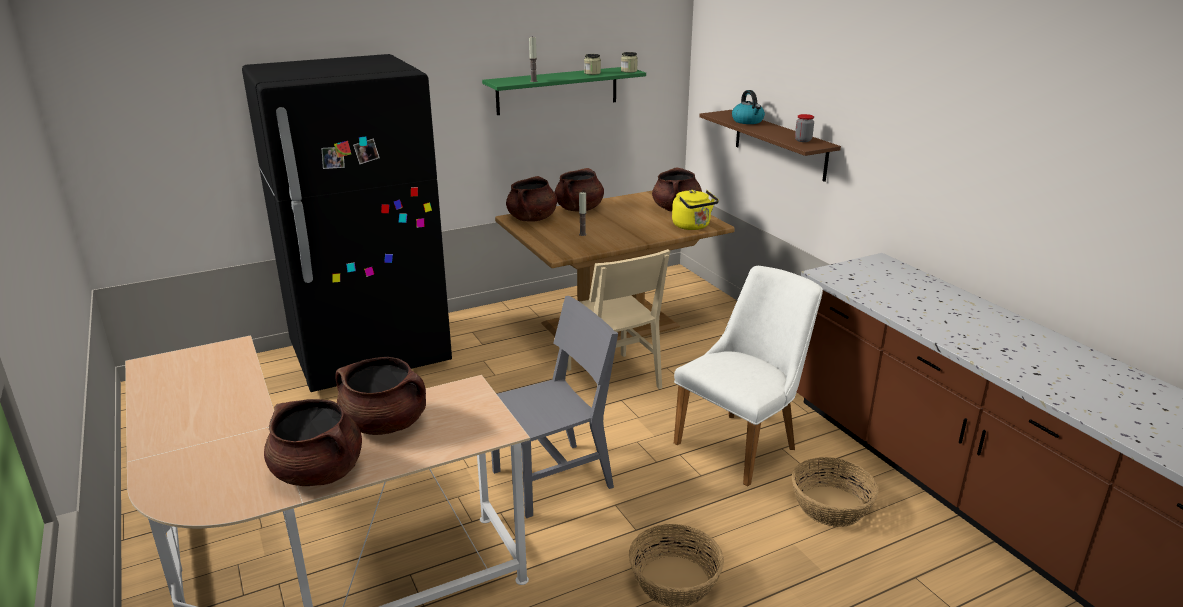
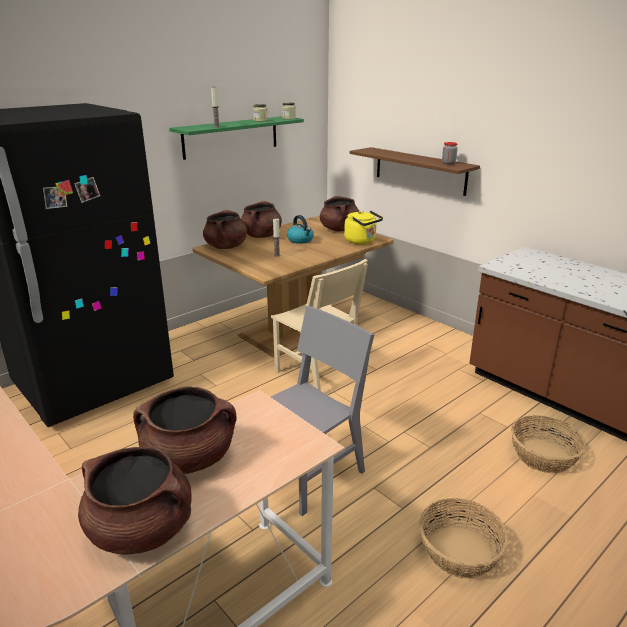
camera: 15 degrees left, 0 degrees up
(744, 442) = (448, 413): white chair -> none
(748, 121) = (392, 153): kettle -> kettle (300, 240)

